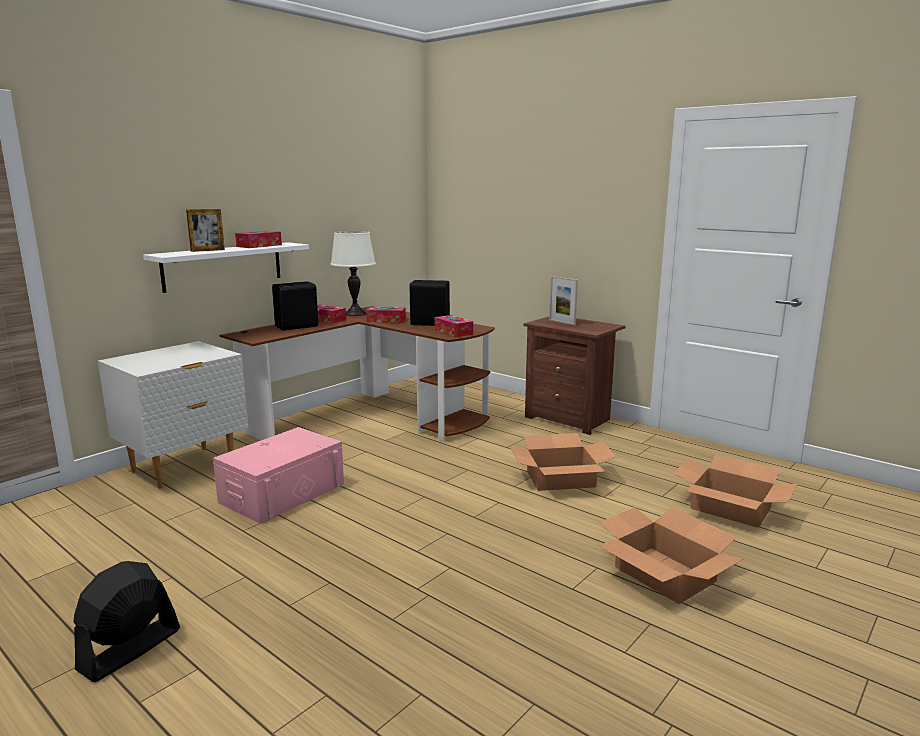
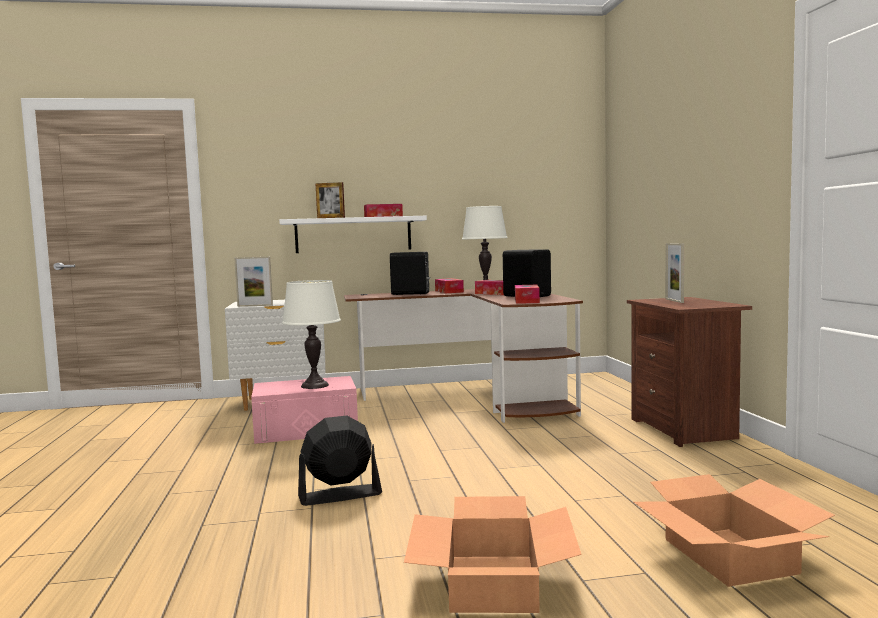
camera: 40 degrees right, 10 degrees down
(129, 650) = (54, 487): black fan -> black fan (339, 495)
(167, 367) = (255, 306): none -> picture frame
(294, 447) = (315, 385): none -> white table lamp
(560, 479) = (558, 474): cardboard box -> none

